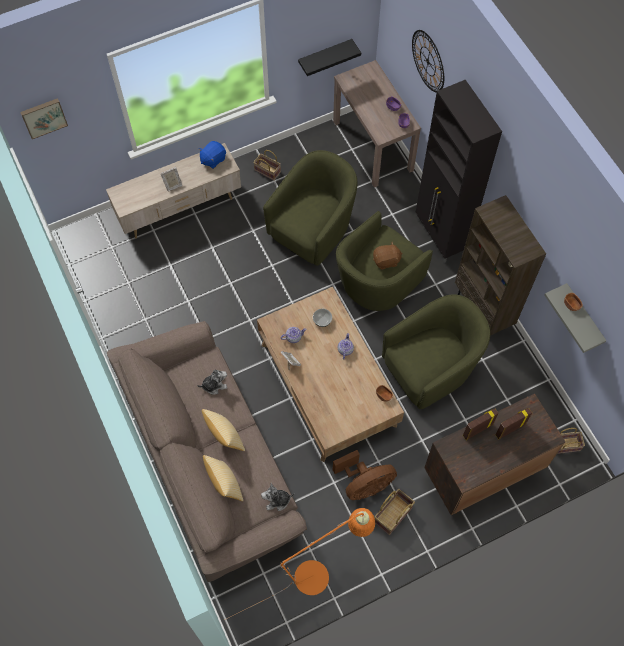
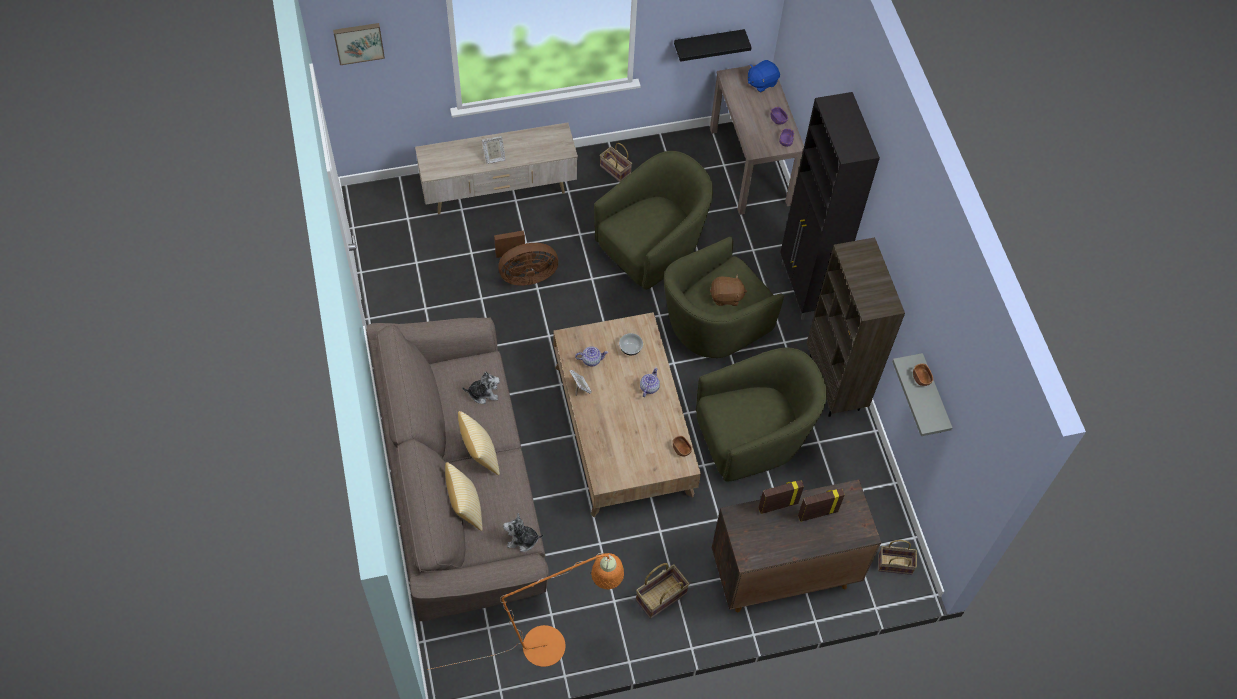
camera: 10 degrees right, 5 degrees down
(213, 159) = (549, 138): blue plush toy -> blue plush toy (761, 82)
(364, 484) = (636, 554): brown fan -> brown fan (525, 275)
(428, 61) = (821, 67): wall clock -> none

